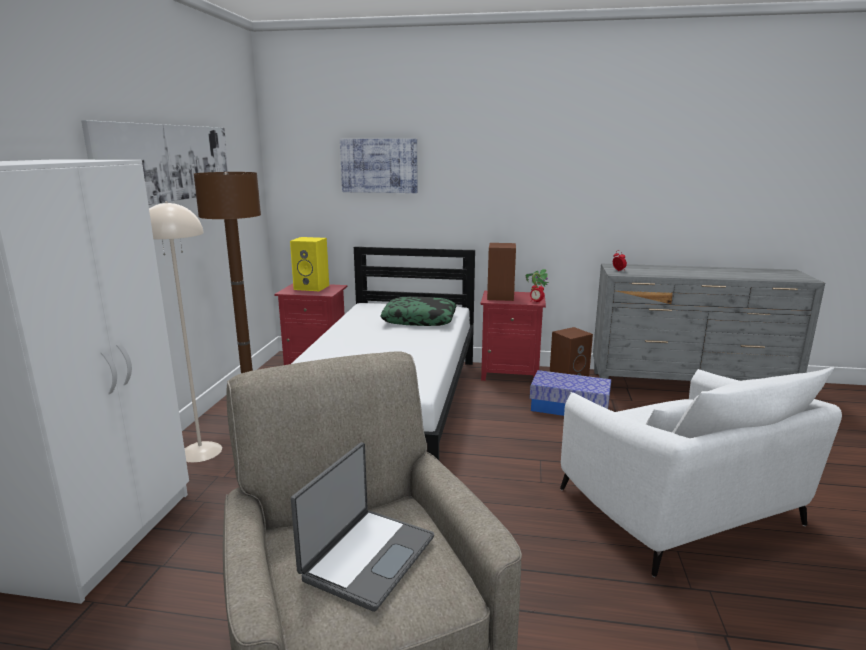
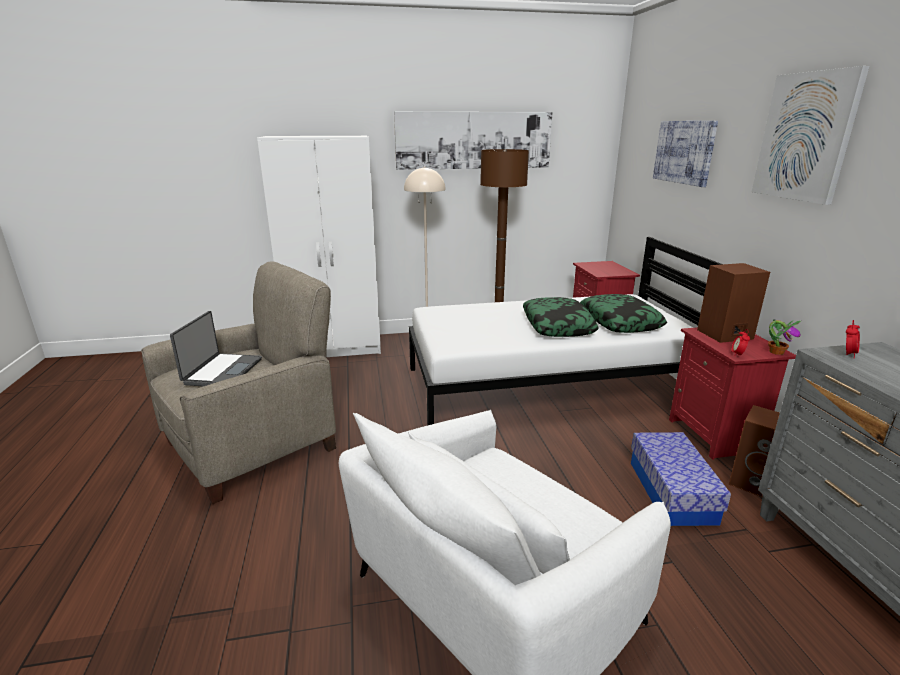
camera: 70 degrees right, 5 degrees up
(312, 287) = (610, 267): yellow speaker -> none
(367, 557) = (222, 371): laptop -> laptop turned 90 degrees counterclockwise
(405, 339) = (558, 325): none -> pillow
(509, 149) = (806, 137): none -> picture

